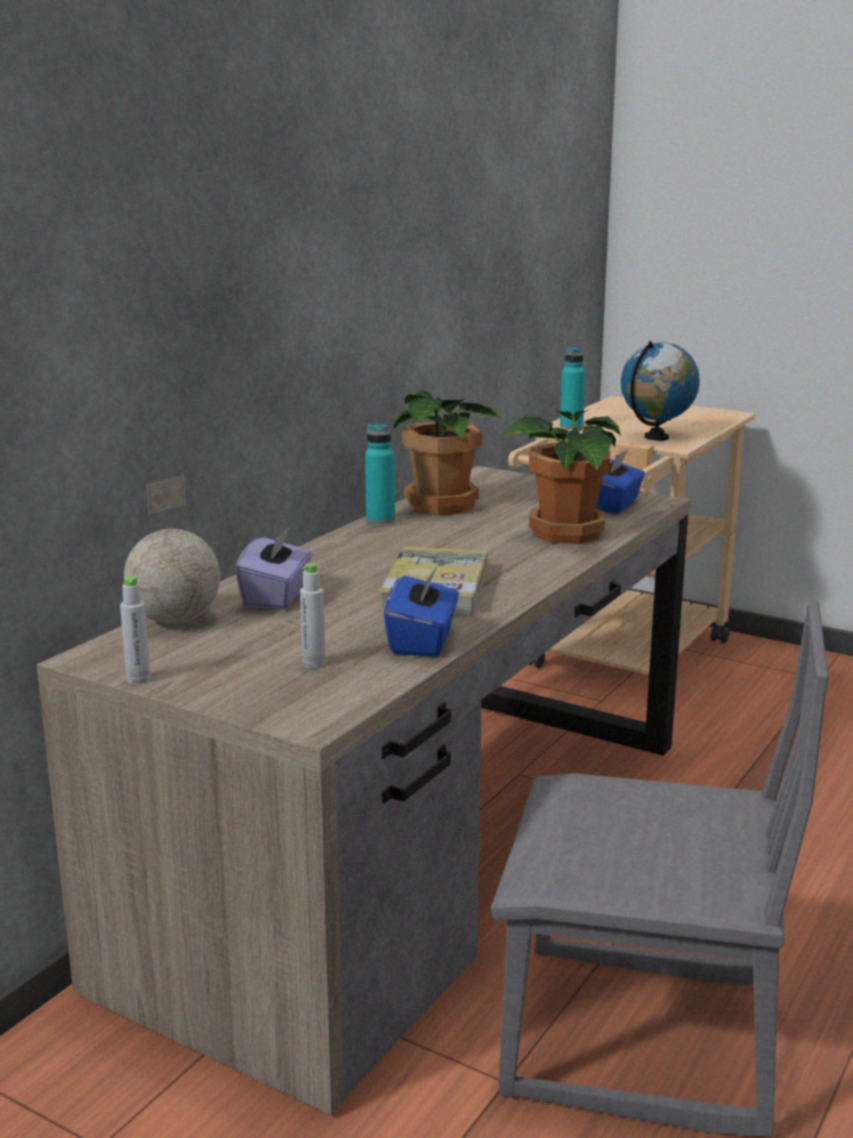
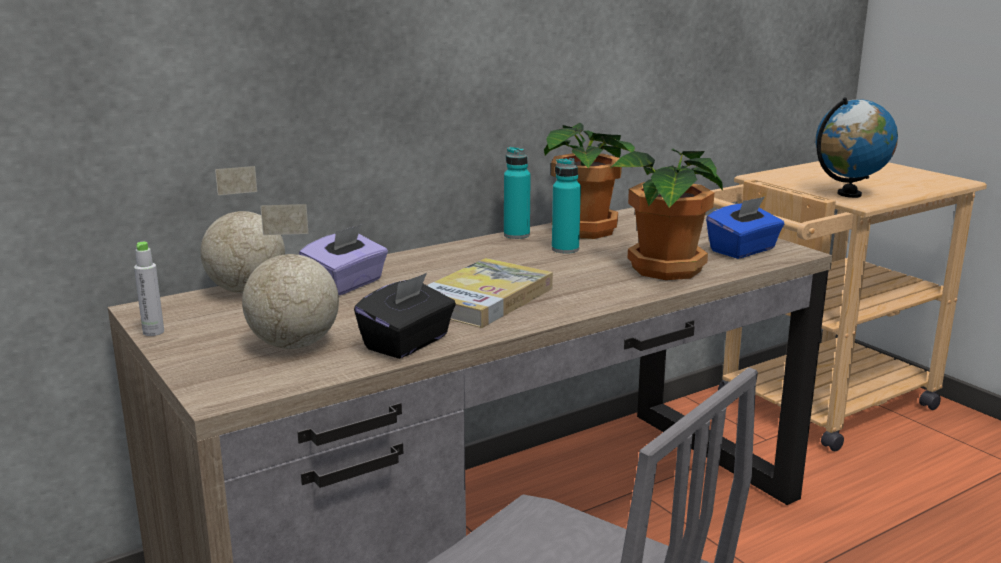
camera: 25 degrees right, 0 degrees up
(314, 664) = (295, 345): grey bottle -> globe
(422, 641) = (408, 343): blue tissue box -> black tissue box
(571, 426) = (777, 176): turquoise bottle -> turquoise bottle (565, 249)

